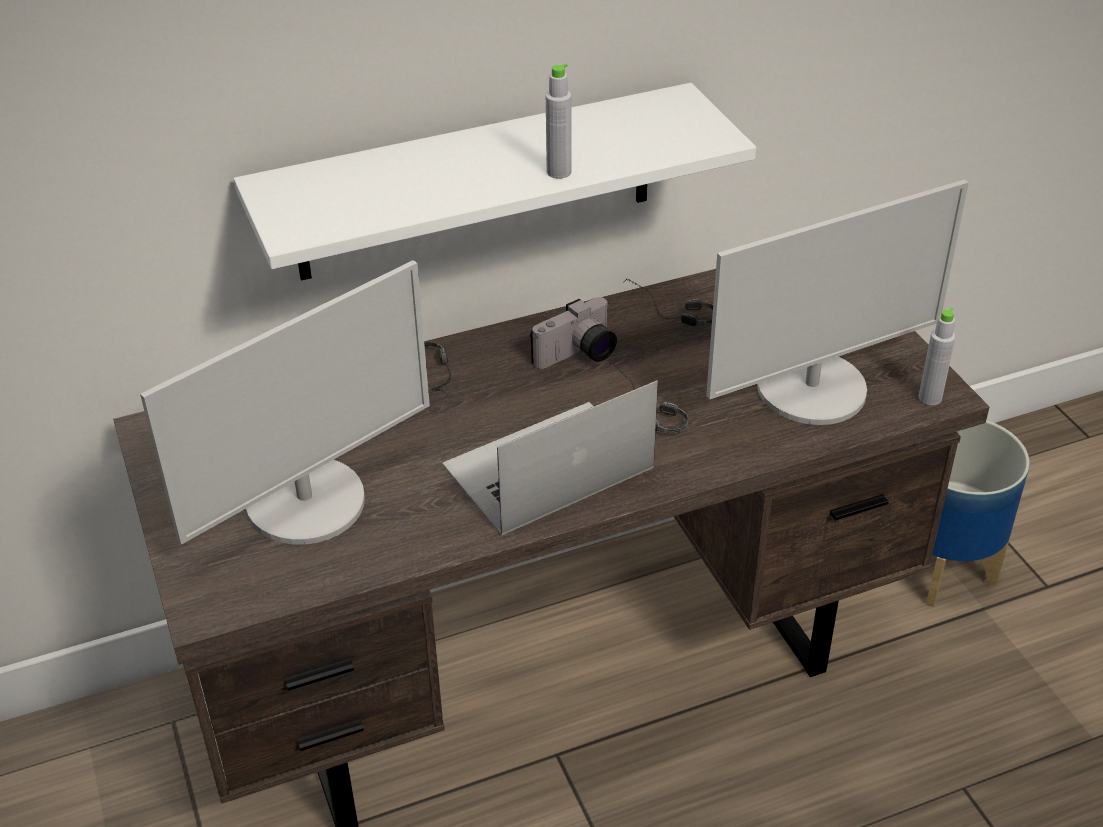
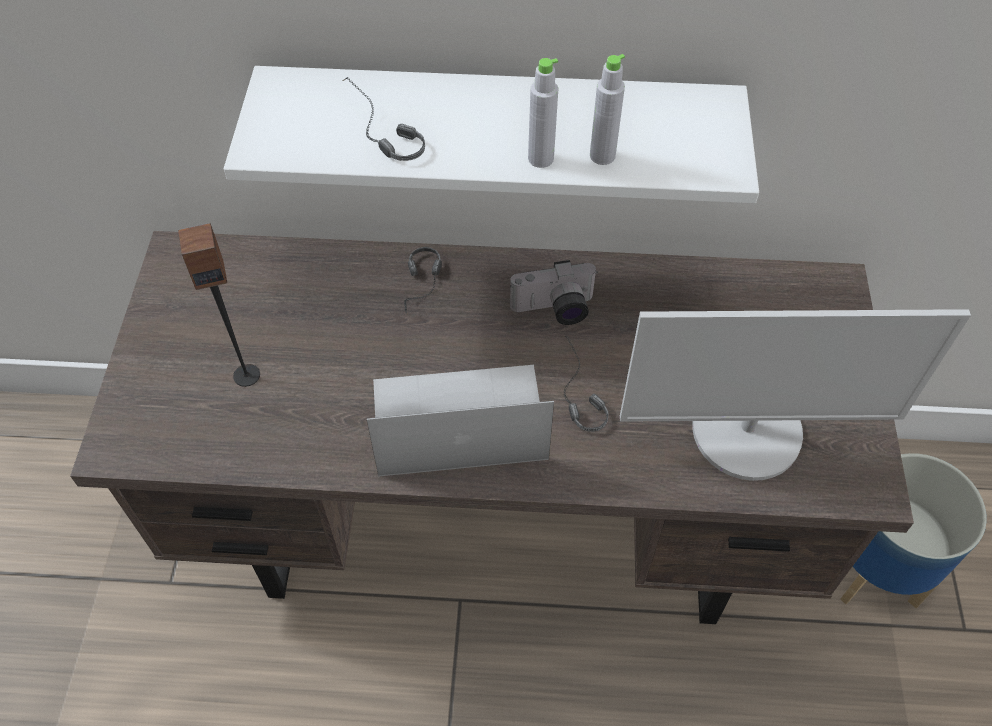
camera: 25 degrees right, 15 degrees up
(307, 502) = (246, 375): monitor -> speaker
(668, 314) = (662, 294): headphones -> headphones (377, 133)
(930, 398) = (857, 488): grey bottle -> grey bottle (602, 156)

